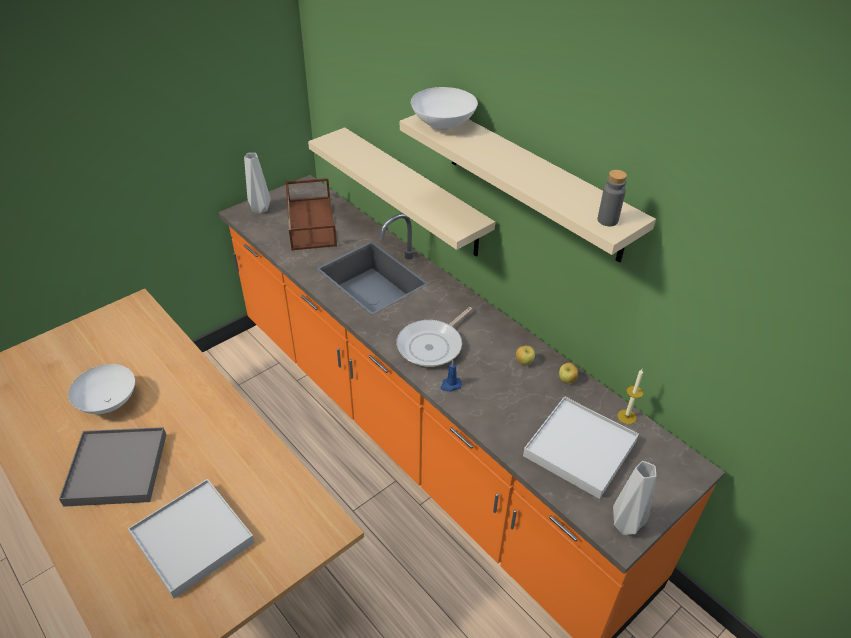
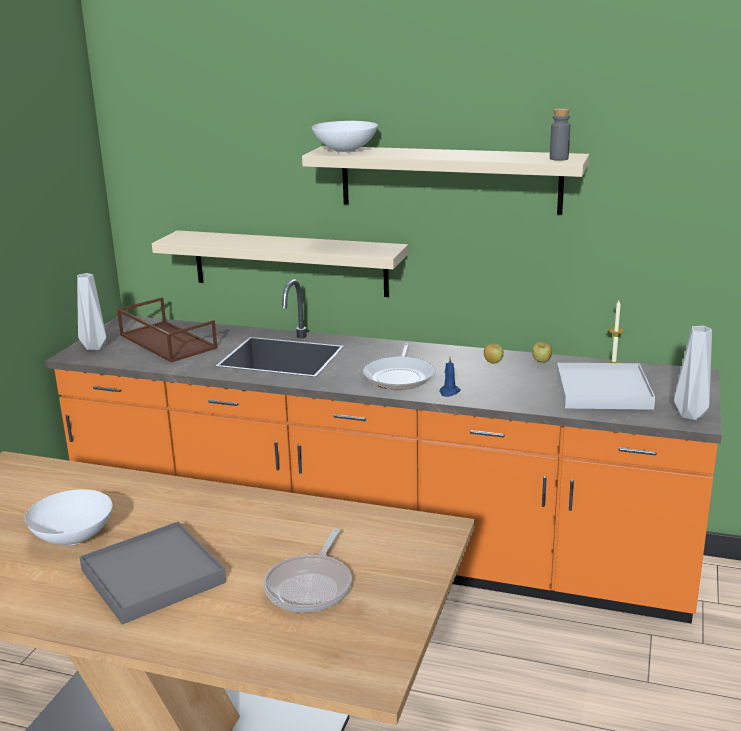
camera: 30 degrees left, 20 degrees down
(193, 539) = (311, 586): white tray -> frying pan

